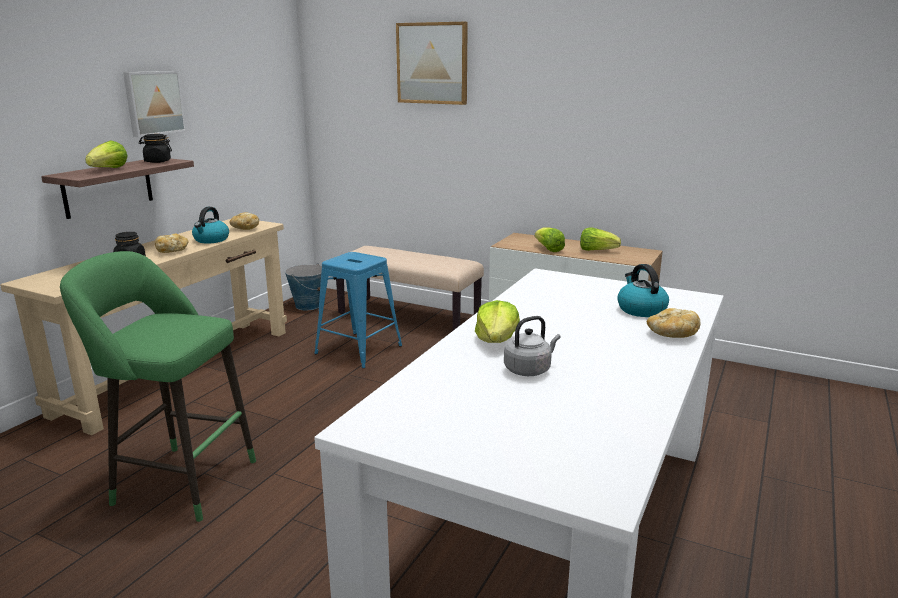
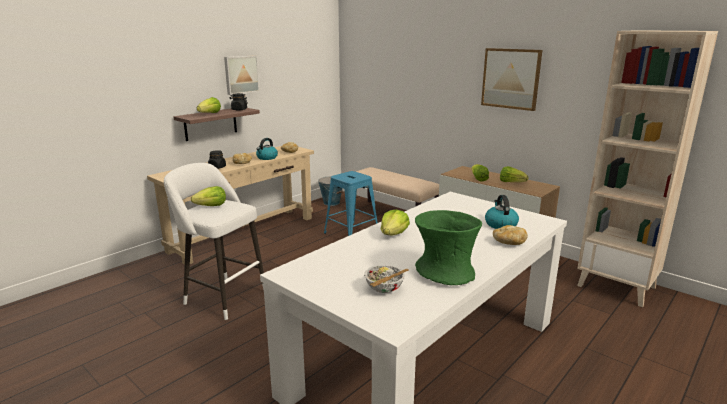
camera: 15 degrees right, 0 degrees up
(152, 326) = (211, 206): none -> lettuce
(178, 481) = (222, 296): green stool -> white stool
(432, 63) = (416, 51): picture -> picture (511, 78)
(529, 370) = (401, 253): grey kettle -> none
(543, 432) = (384, 289): none -> bowl
(616, 392) = (445, 272): none -> green vase
(756, 382) = (617, 286): none -> beige bookcase

